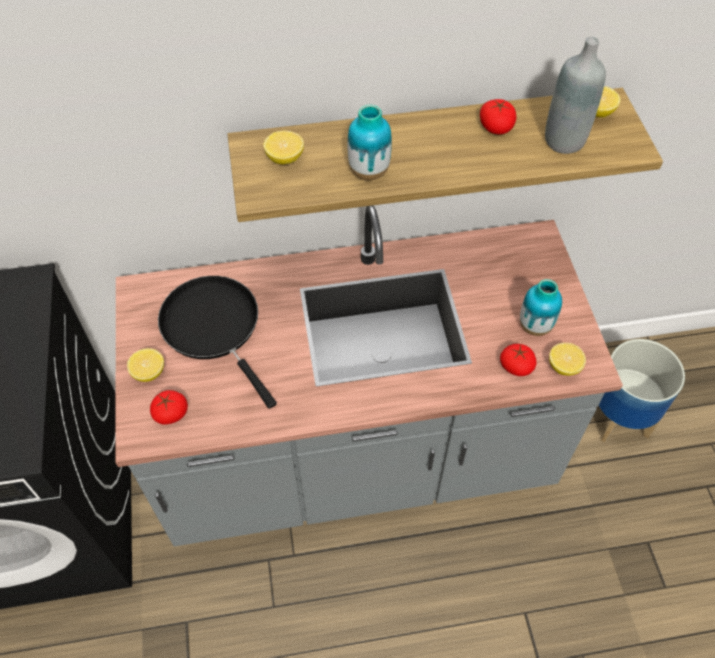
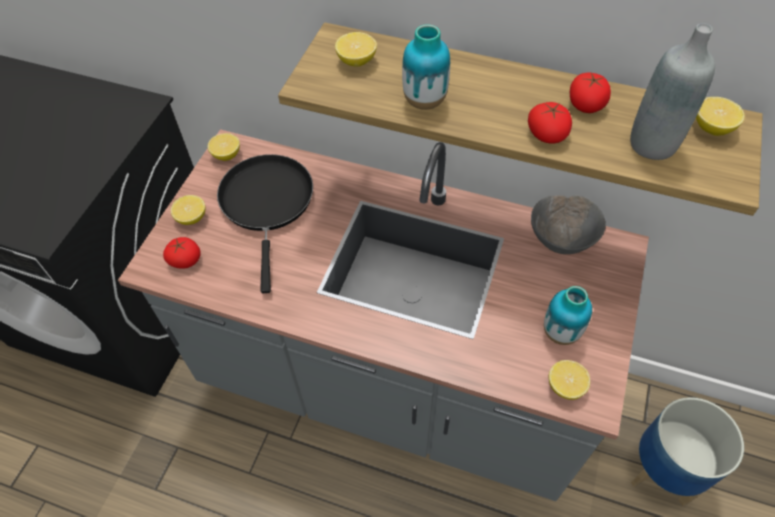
camera: 30 degrees right, 0 degrees up
(141, 299) = (226, 155): none -> lemon
(490, 251) = (561, 240): none -> grey bowl
(516, 366) = (515, 362): tomato -> tomato (547, 134)

